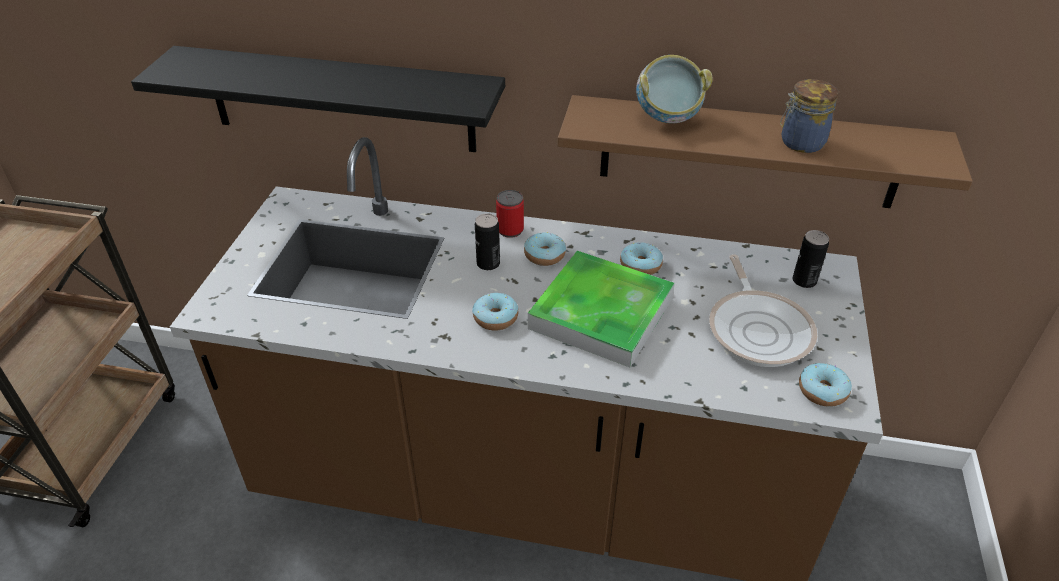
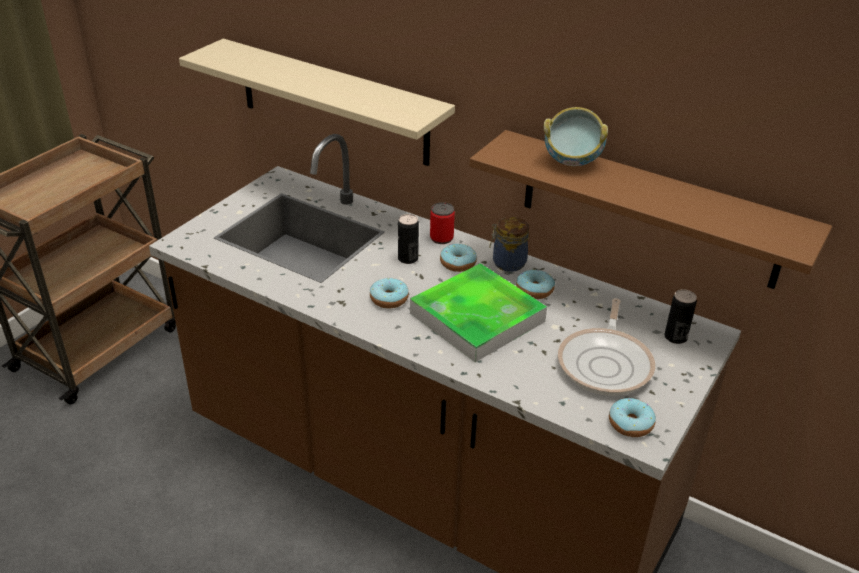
camera: 20 degrees right, 5 degrees down
(340, 99) = (333, 102): black shelf -> beige shelf
(800, 143) = (674, 203): jar -> jar (507, 263)

